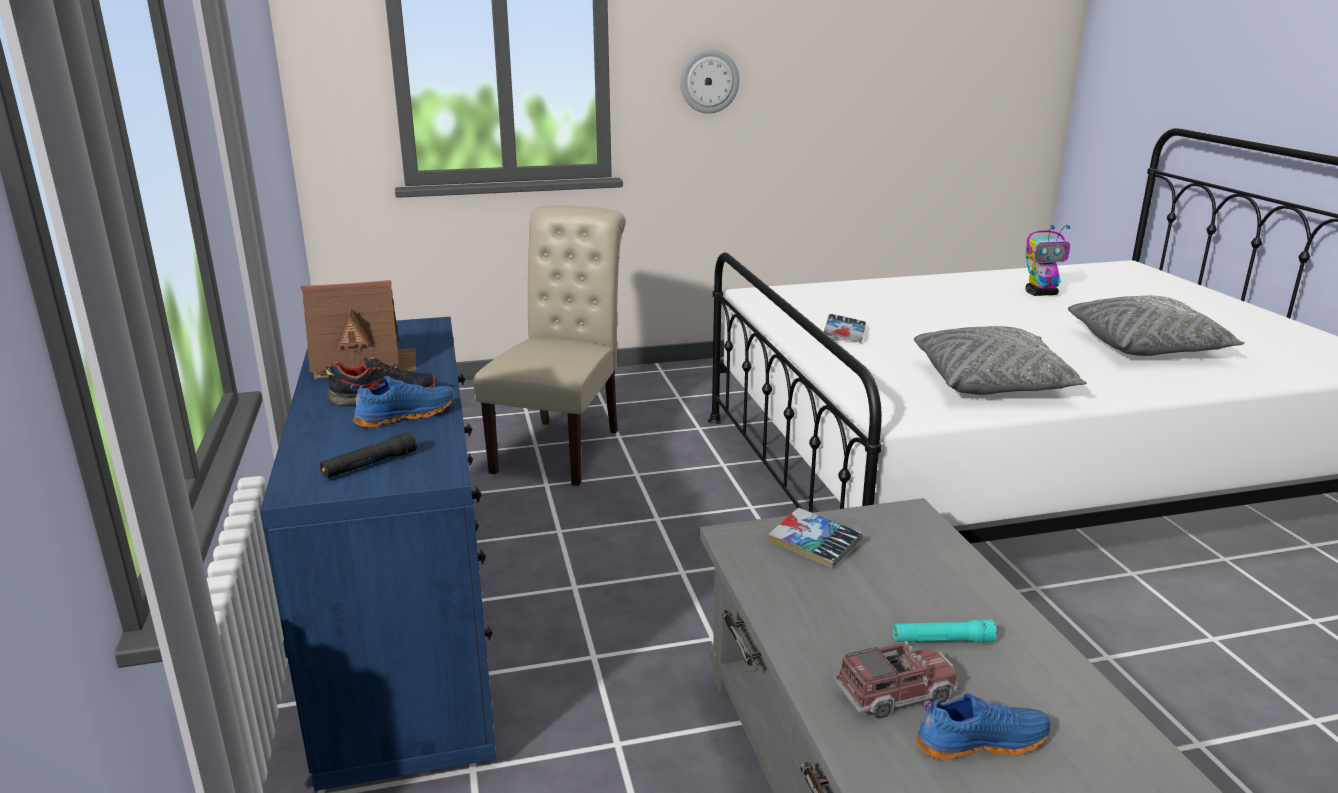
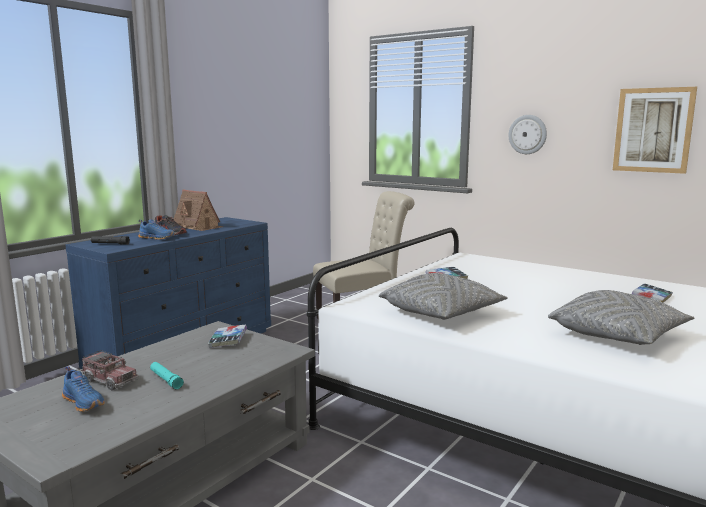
camera: 50 degrees right, 10 degrees down
(874, 69) = (653, 130): none -> picture
(1041, 293) = (651, 297): toy robot -> book

